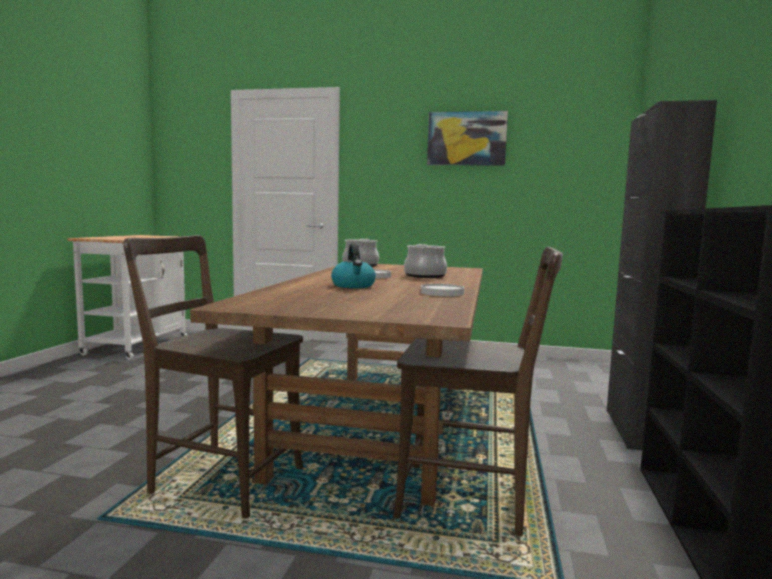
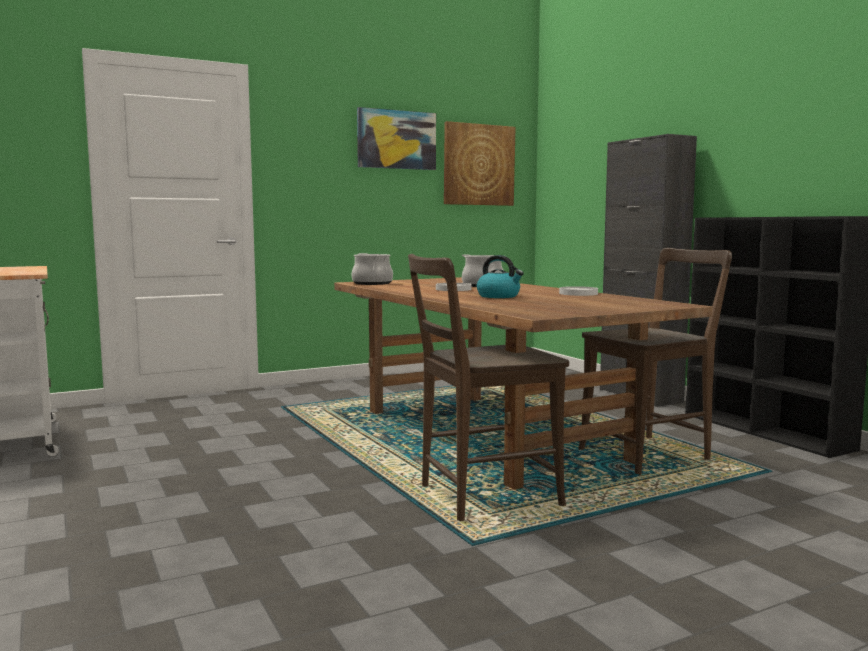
camera: 40 degrees left, 0 degrees up
(557, 159) = (478, 165): none -> picture

